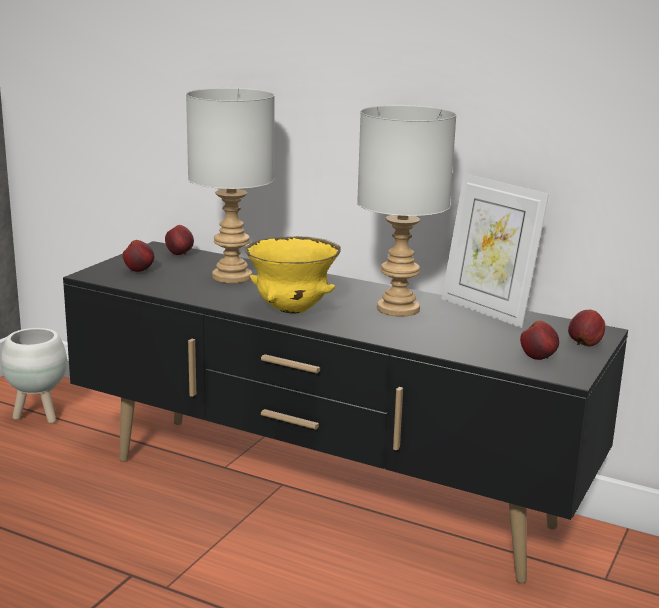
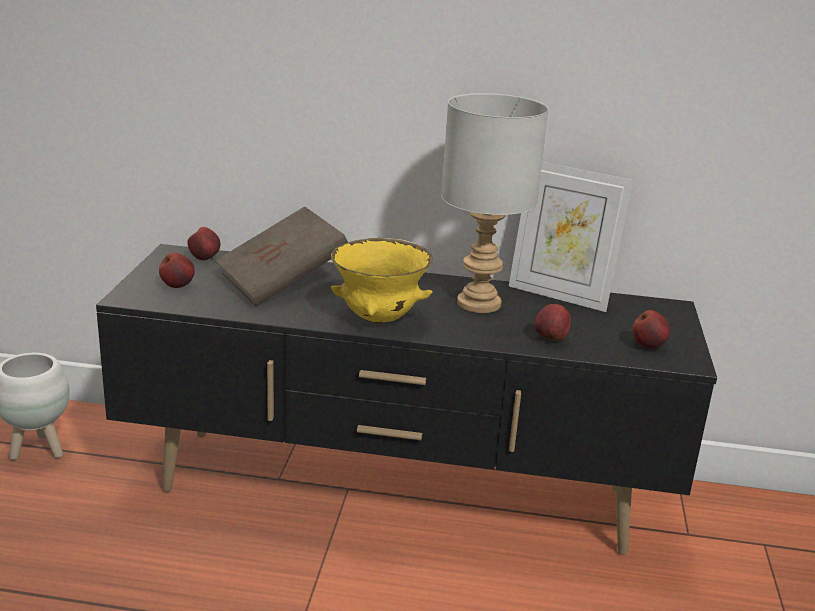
camera: 20 degrees left, 5 degrees up
(230, 276) = (282, 282): grey table lamp -> brown book
(584, 345) = (673, 324): apple -> apple (550, 339)

